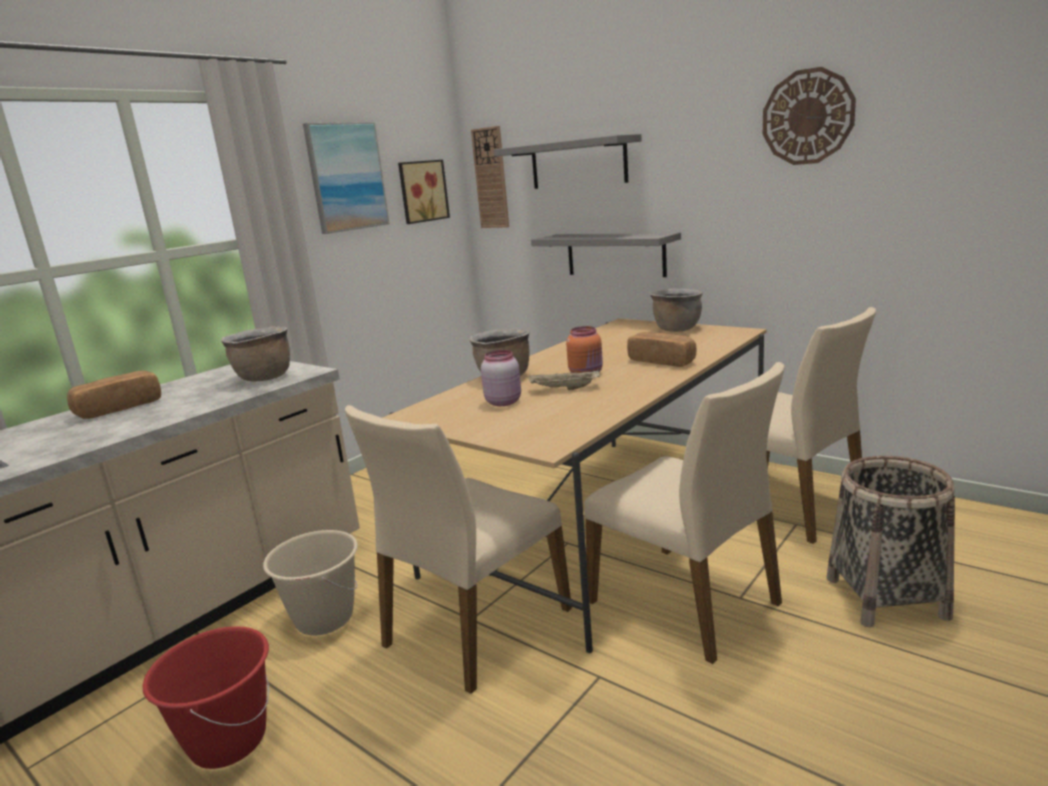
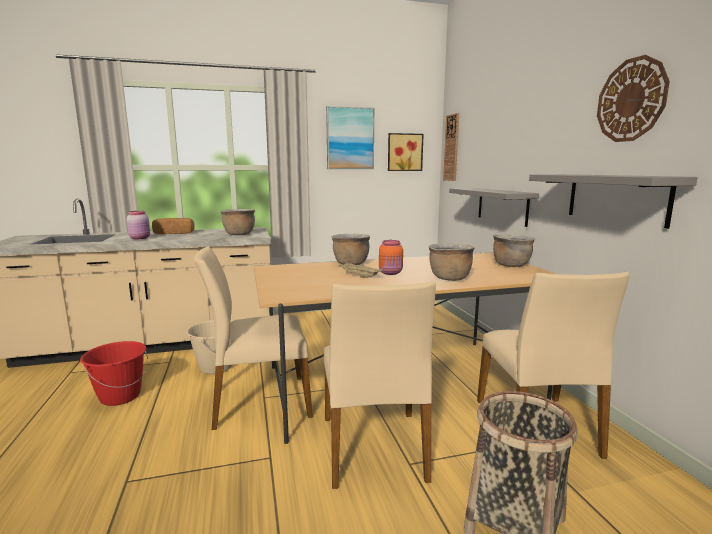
camera: 35 degrees right, 5 degrees down
(503, 402) = (318, 273): pink jar -> pink jar (140, 238)
(578, 163) = (491, 138): grey shelf -> grey shelf (616, 198)
(662, 361) = (449, 278): bread -> brown cooking pot

